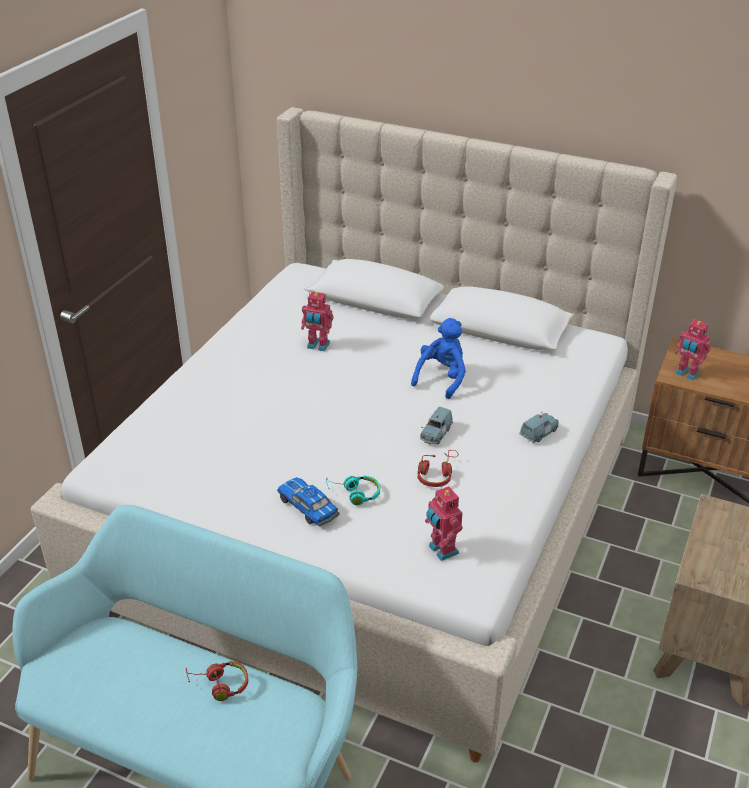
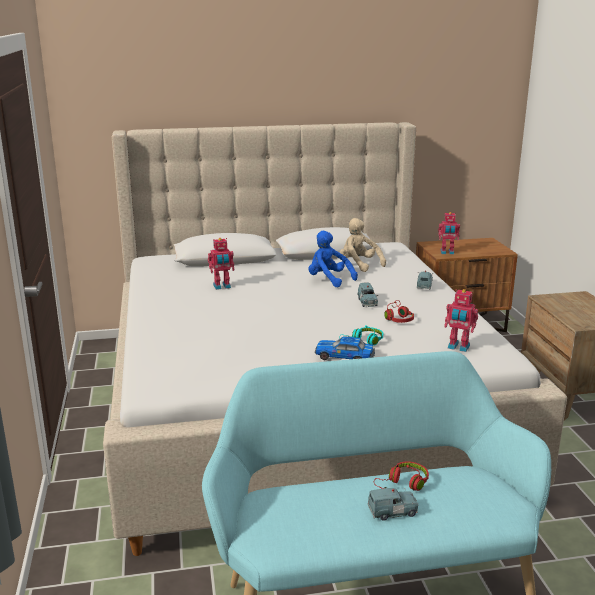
camera: 35 degrees left, 15 degrees down
(171, 710) = (393, 512): none -> blue toy car
(442, 378) = (328, 280): blue plush toy -> blue plush toy turned 45 degrees counterclockwise
(508, 365) = (359, 265): none -> beige plush toy

